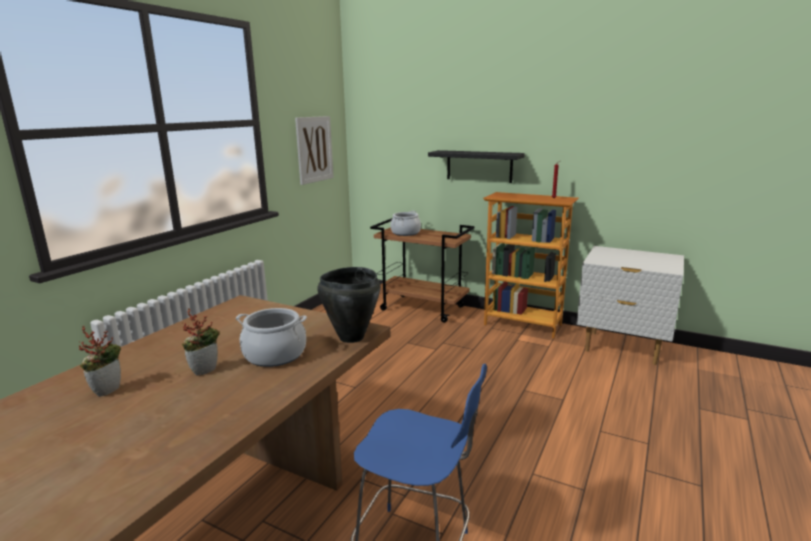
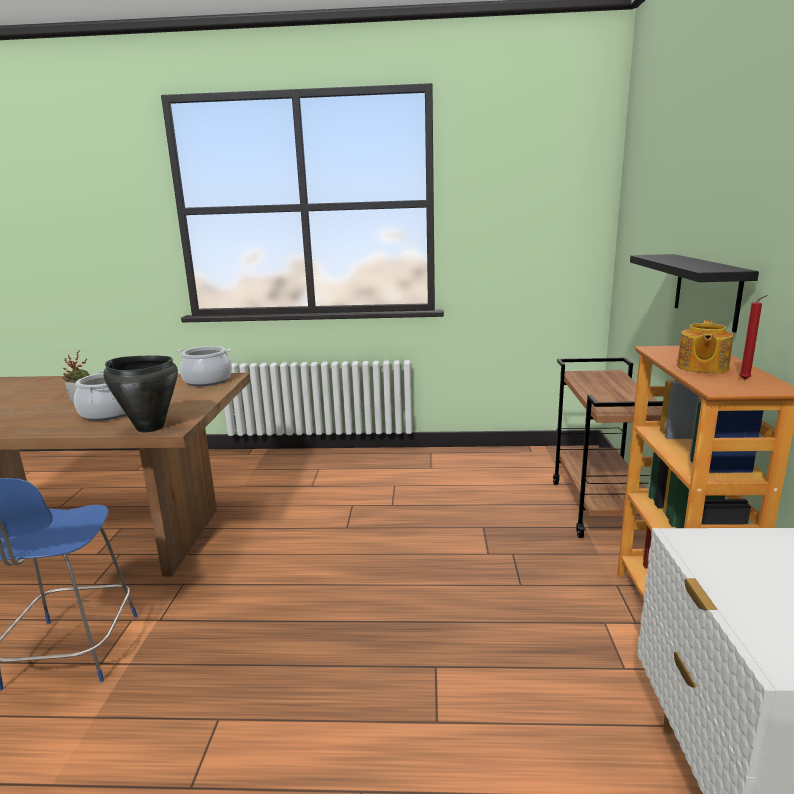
camera: 65 degrees right, 0 degrees up
(107, 389) = (54, 390): potted plant -> none
(314, 149) = (535, 240): picture -> none
(405, 233) = (597, 382): cooking pot -> cooking pot (207, 381)
(531, 198) = (701, 367): none -> teapot

